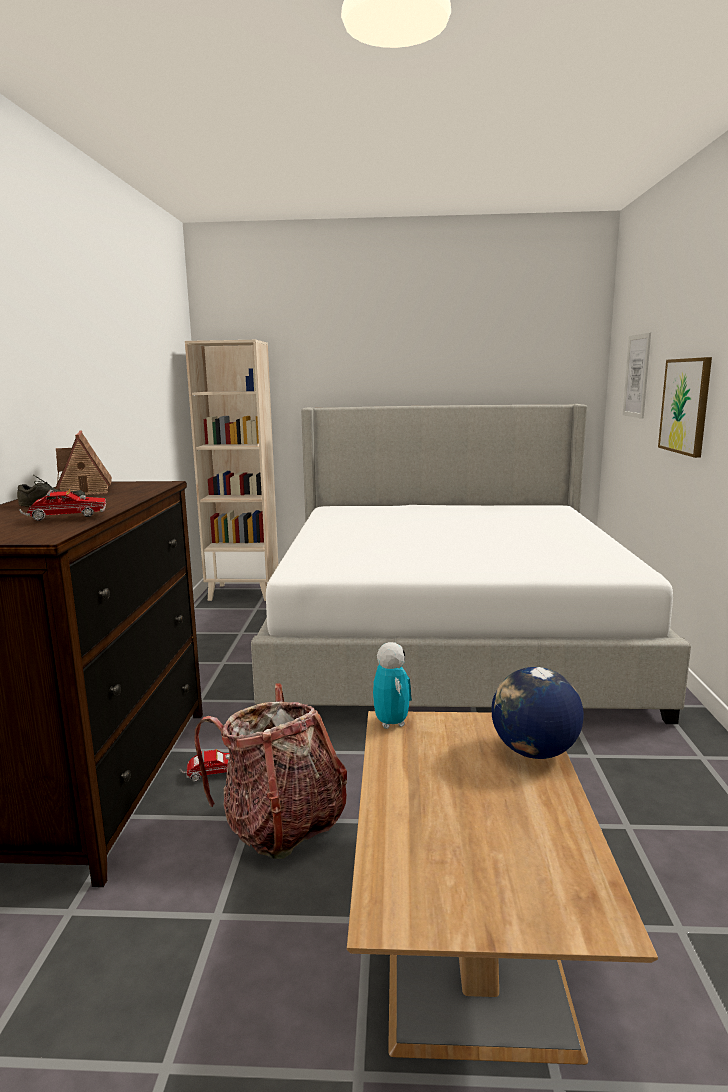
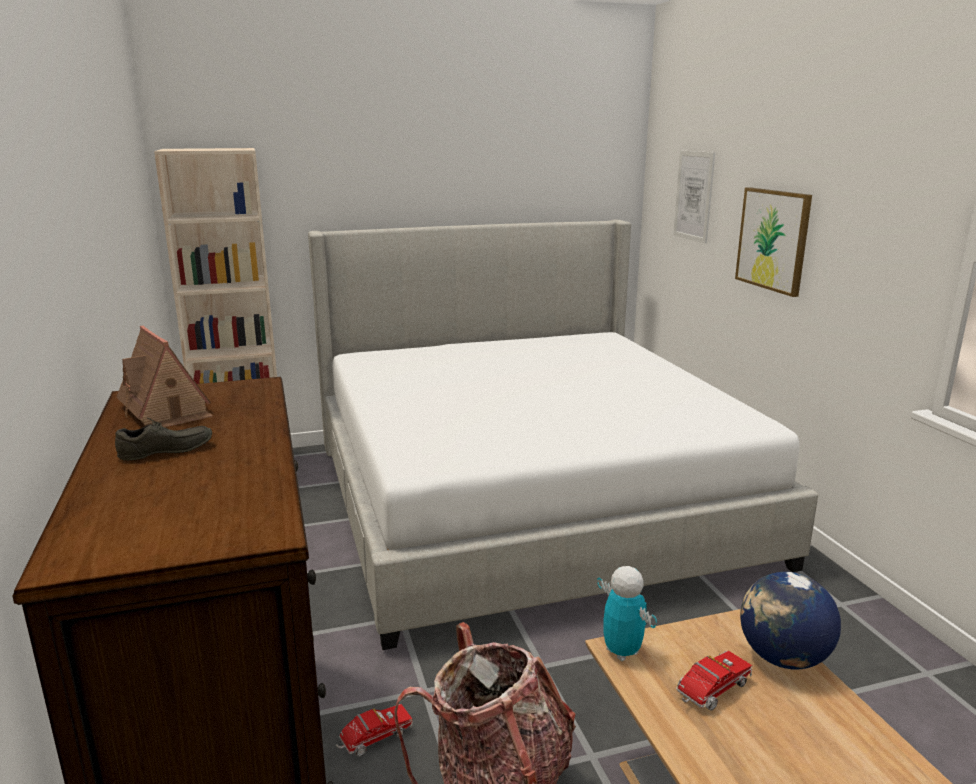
camera: 20 degrees left, 5 degrees up
(64, 519) = (234, 484): toy truck -> toy truck (711, 691)

